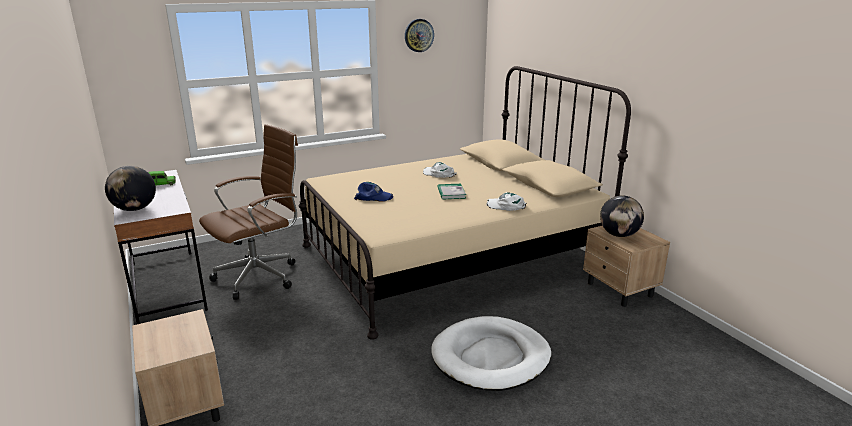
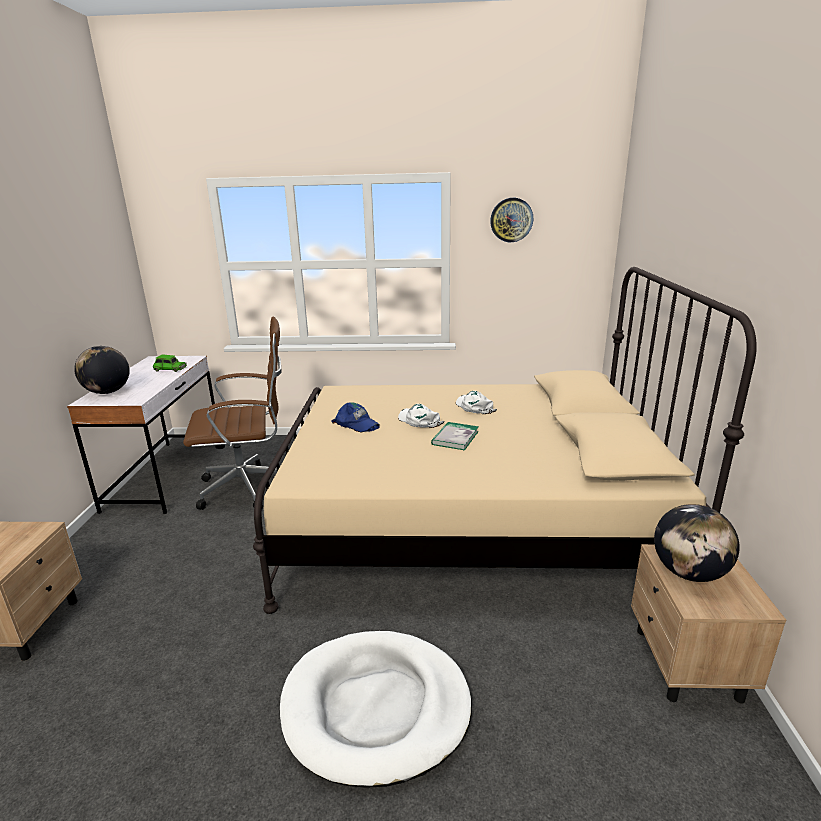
camera: 30 degrees right, 0 degrees up
(506, 206) = (506, 476): white cap -> white cap (419, 420)

